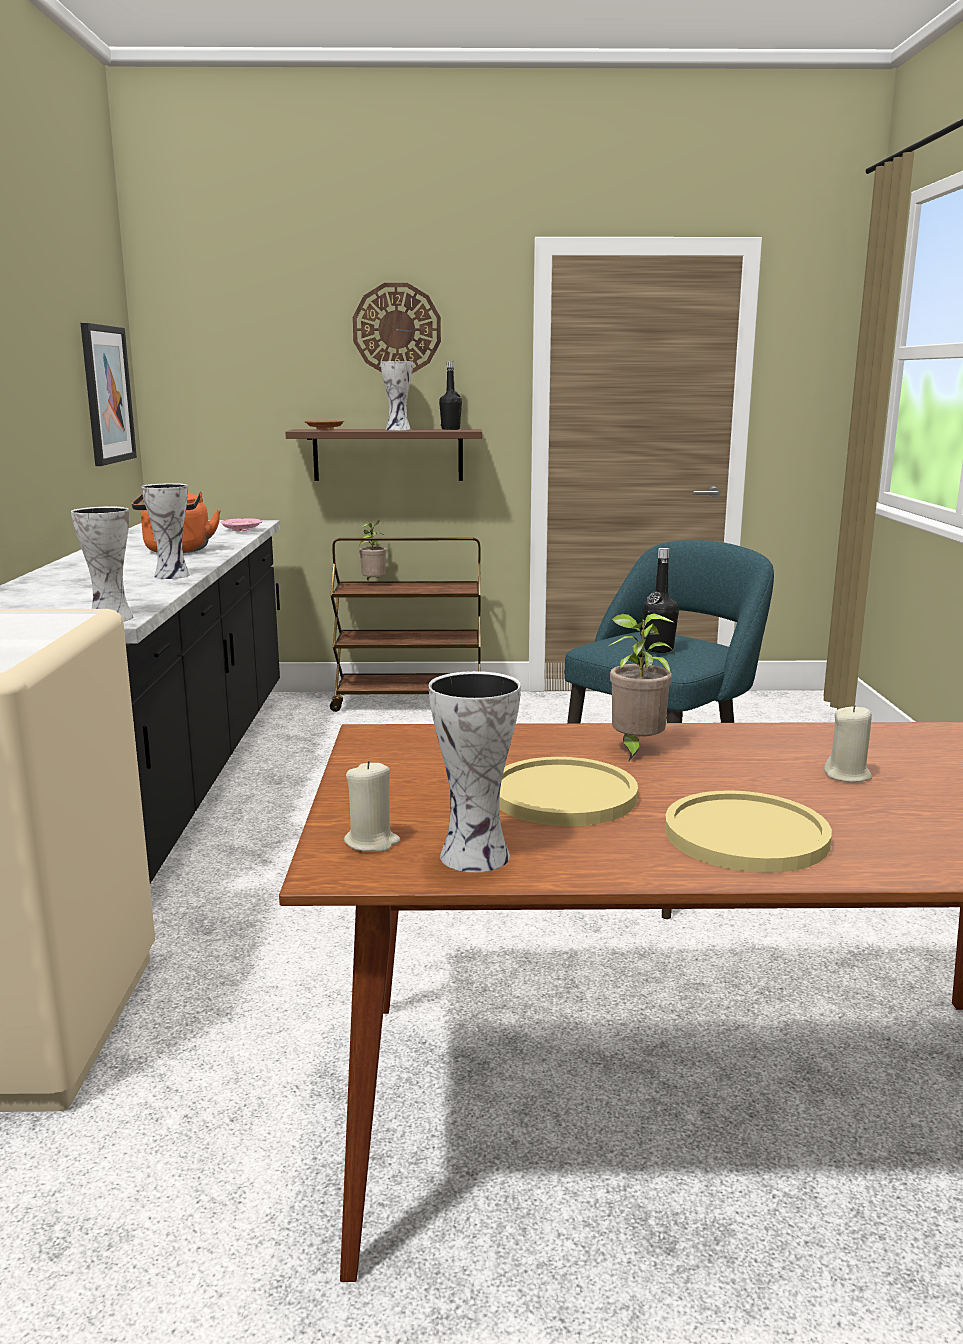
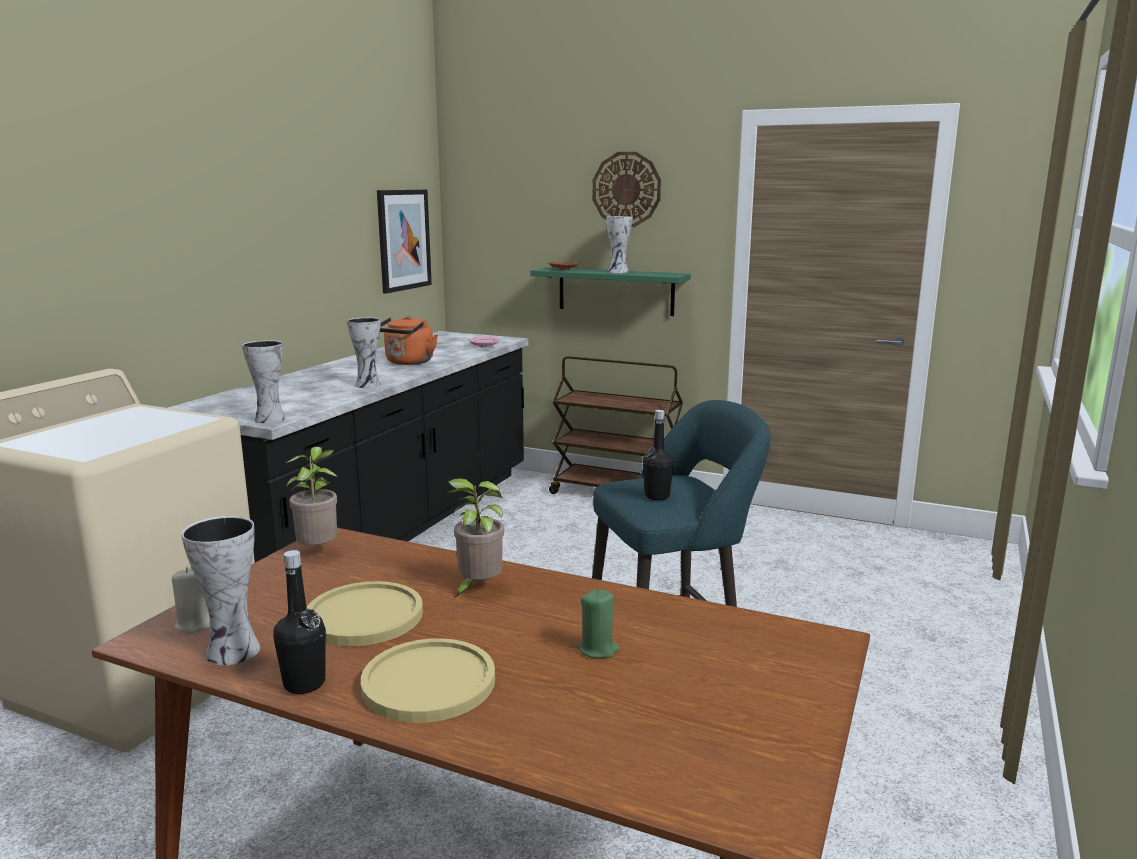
camera: 25 degrees right, 0 degrees up
(373, 584) = (595, 395): potted plant -> potted plant (319, 552)
(388, 455) = (615, 291): brown shelf -> green shelf
(450, 429) = (661, 273): black bottle -> black bottle (304, 683)
(847, 775) = (598, 649): beige candle -> green candle

